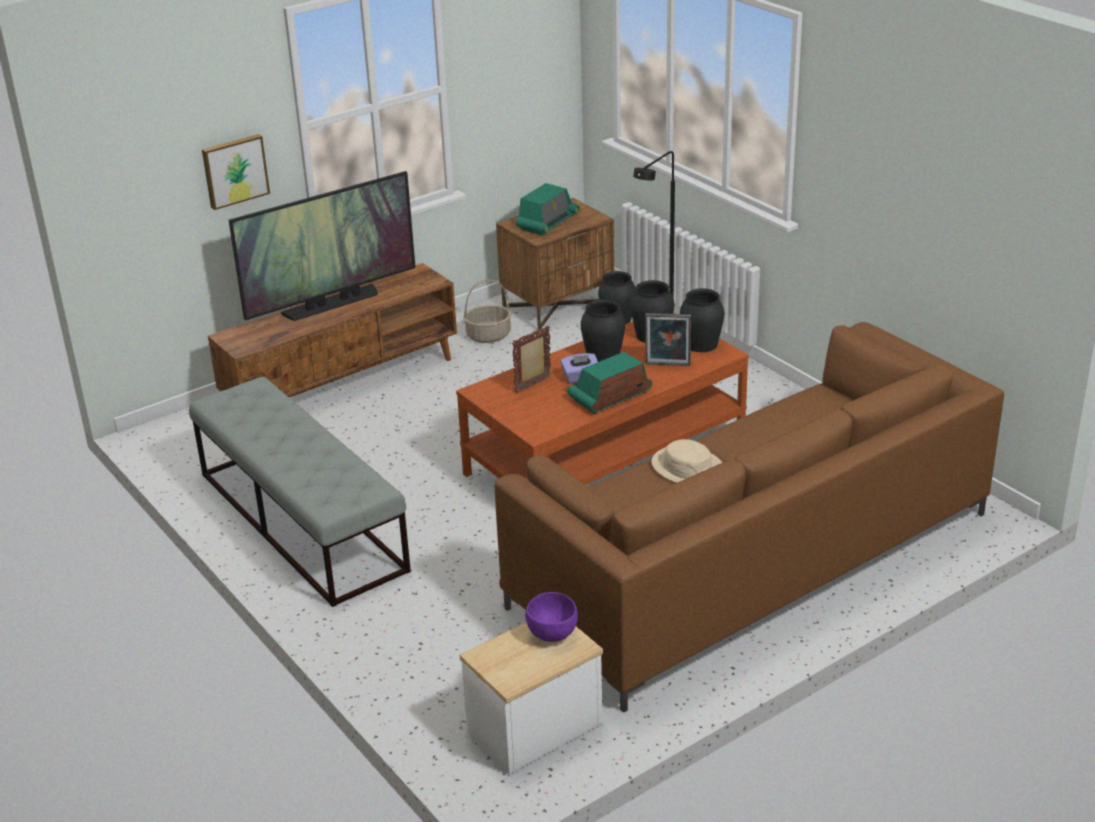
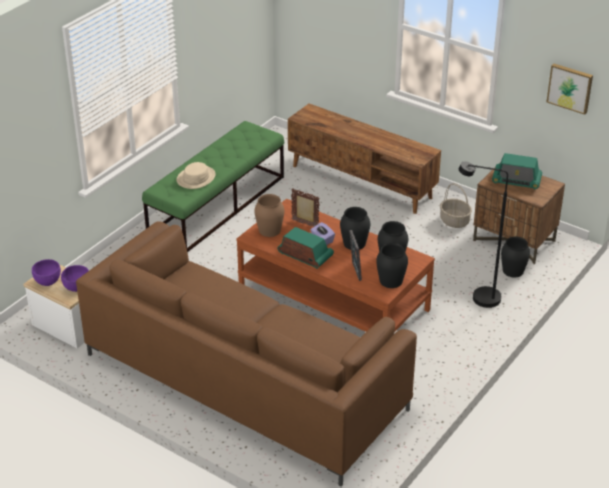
camera: 70 degrees right, 5 degrees up
(234, 170) = (356, 26): picture -> picture (570, 87)
(301, 521) = (217, 205): grey bench -> green bench
(332, 303) = (367, 132): television -> none
(518, 667) = (47, 282): none -> purple bowl
(531, 415) = (270, 230): none -> brown vase
(688, 467) = (241, 302): beige hat -> beige hat (196, 178)

